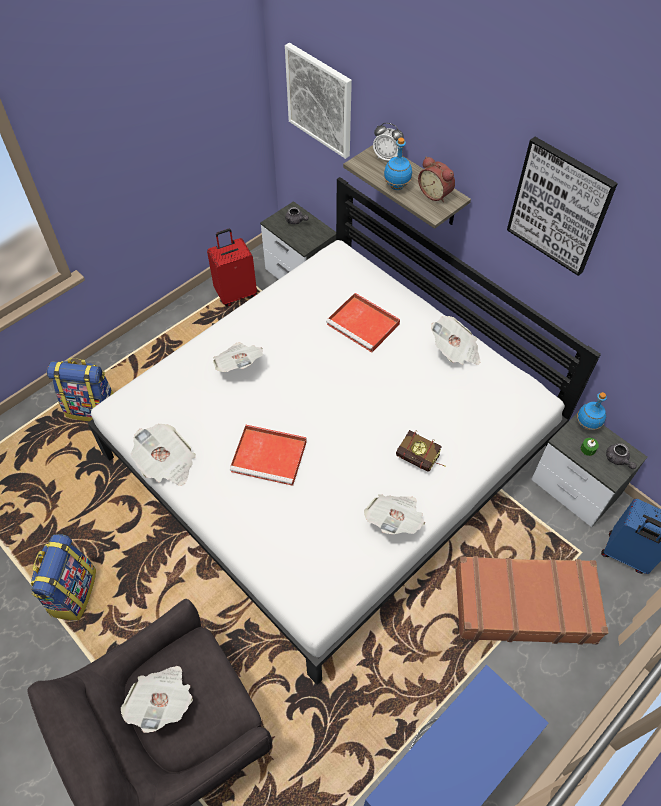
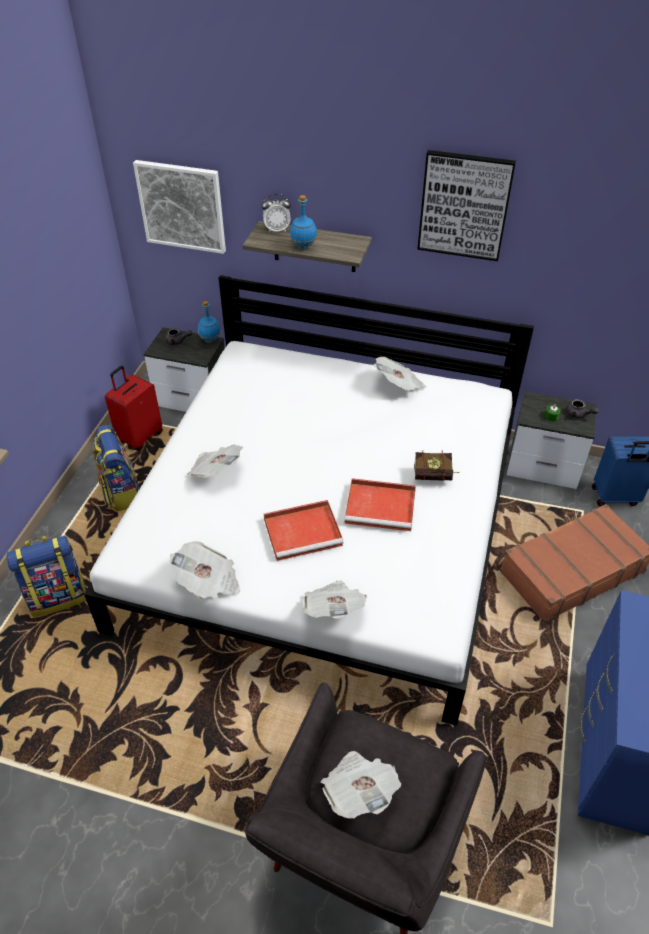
camera: 30 degrees left, 10 degrees down
(72, 592) = (157, 776): backpack -> backpack (121, 492)
(364, 325) = (307, 395): red tray -> red tray (382, 507)
(395, 520) = (451, 531): newspaper -> newspaper (334, 609)
(436, 193) = (340, 242): alarm clock -> none
(587, 425) = (537, 400): blue bottle -> blue bottle (210, 340)

